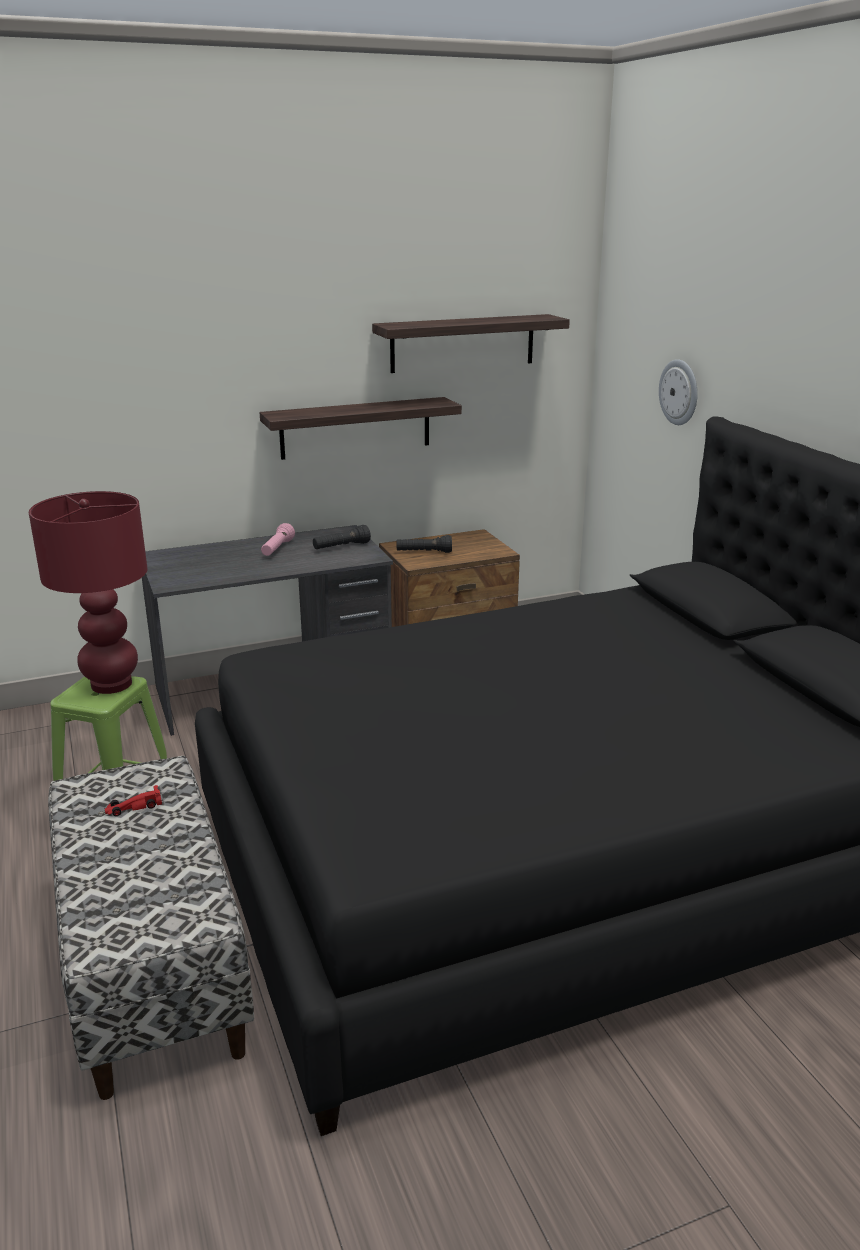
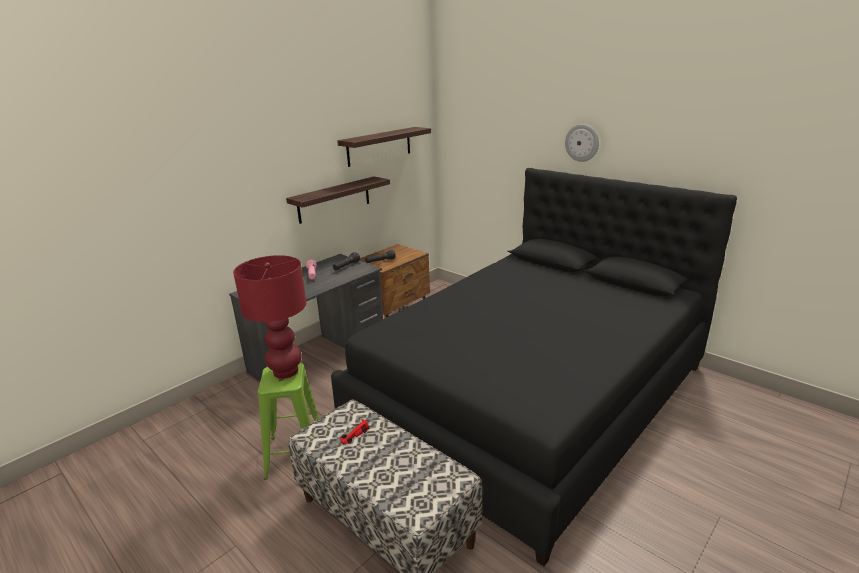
camera: 25 degrees left, 0 degrees up
(679, 392) = (497, 158): wall clock -> wall clock (582, 143)

